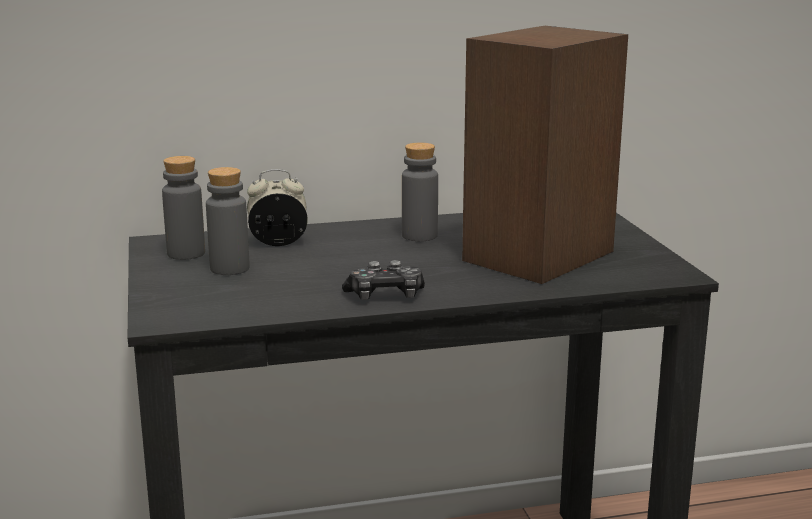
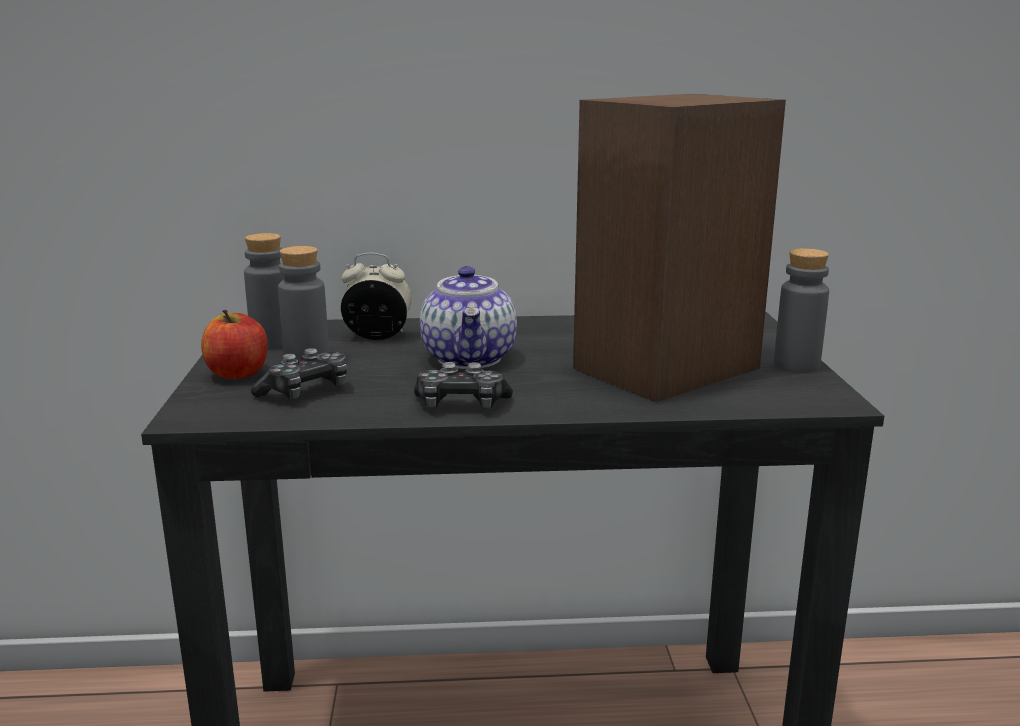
camera: 10 degrees right, 0 degrees up
(175, 283) = (237, 373): none -> apple
(246, 294) = (306, 391): none -> game controller
(371, 257) = (470, 358): none -> teapot
(419, 236) = (538, 337): grey bottle -> grey bottle (796, 365)

